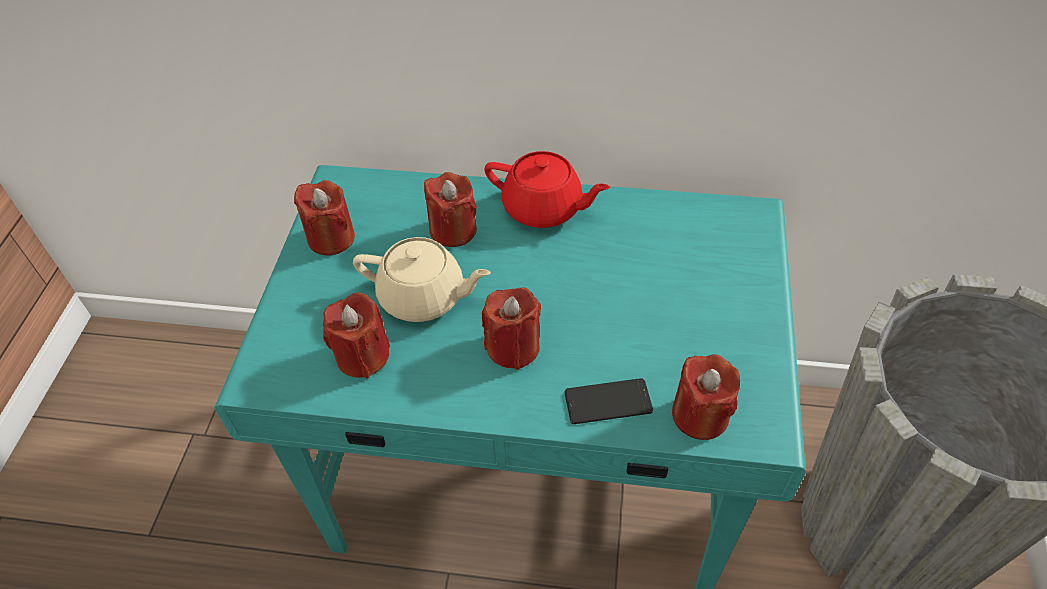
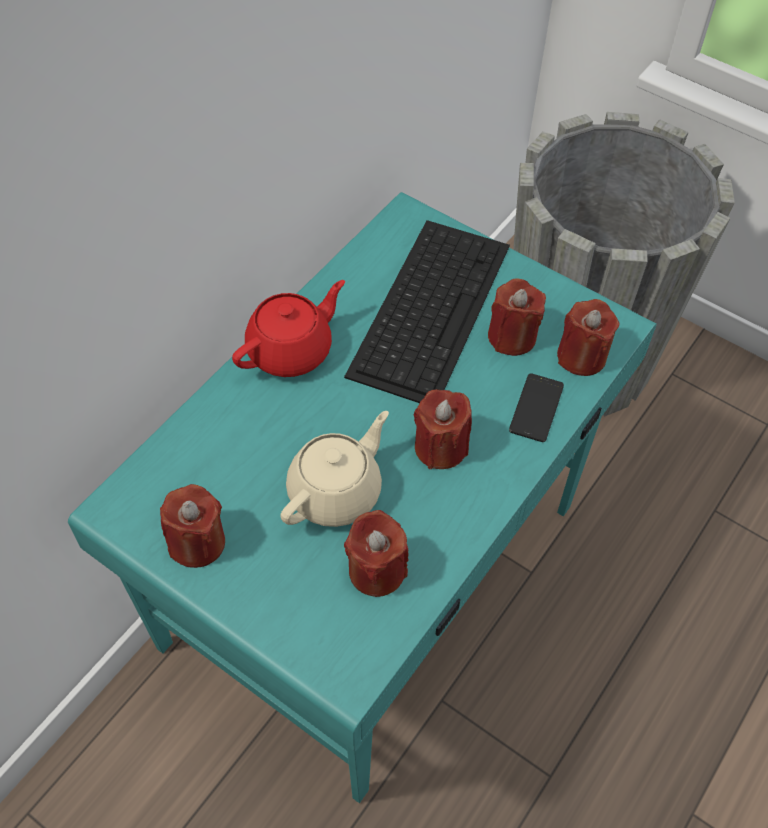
camera: 65 degrees left, 5 degrees up
(453, 230) = (266, 432): red candle -> red candle (512, 337)
(663, 275) = (430, 307): none -> keyboard

